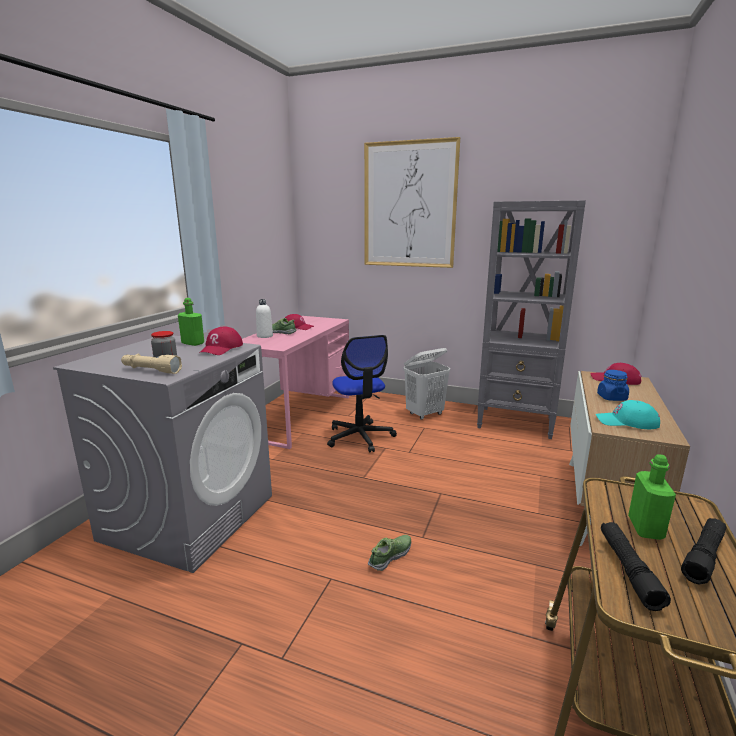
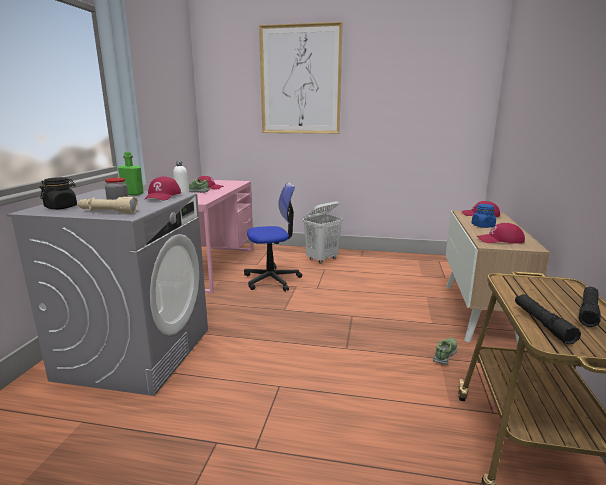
camera: 10 degrees left, 0 degrees up
(110, 360) = (61, 207): none -> black jar
(360, 437) = (272, 280): office chair -> office chair turned 75 degrees counterclockwise
(390, 556) = (324, 364): shoe -> shoe (445, 354)
(516, 422) = (397, 261): grey bookcase -> none
(627, 422) = (500, 240): turquoise cap -> red cap
(645, 528) = (542, 300): green bottle -> none

